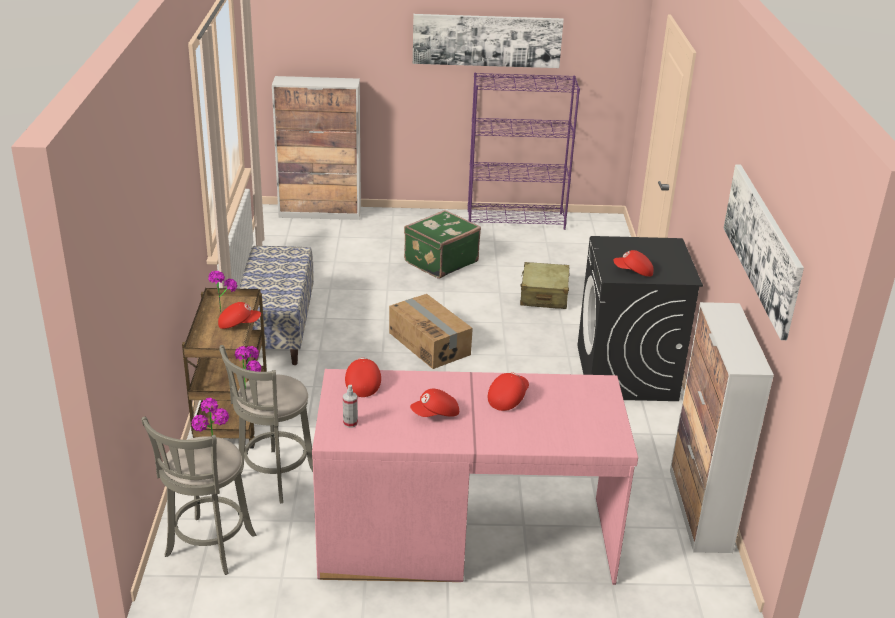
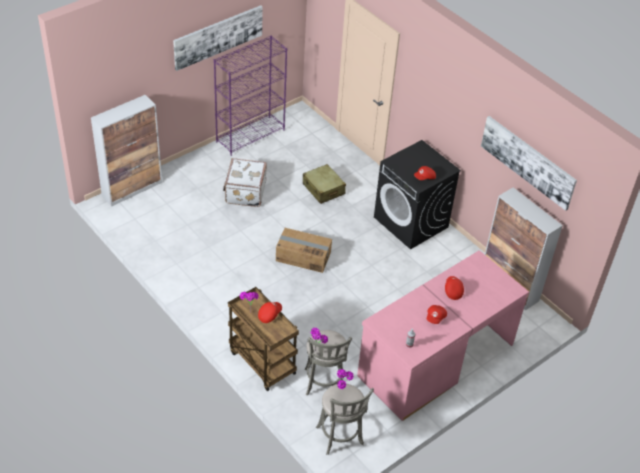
camera: 40 degrees left, 15 degrees up
(276, 330) = (215, 293): bench -> none
(362, 384) = (388, 320): red cap -> none
(440, 261) = (244, 192): green suitcase -> white suitcase

